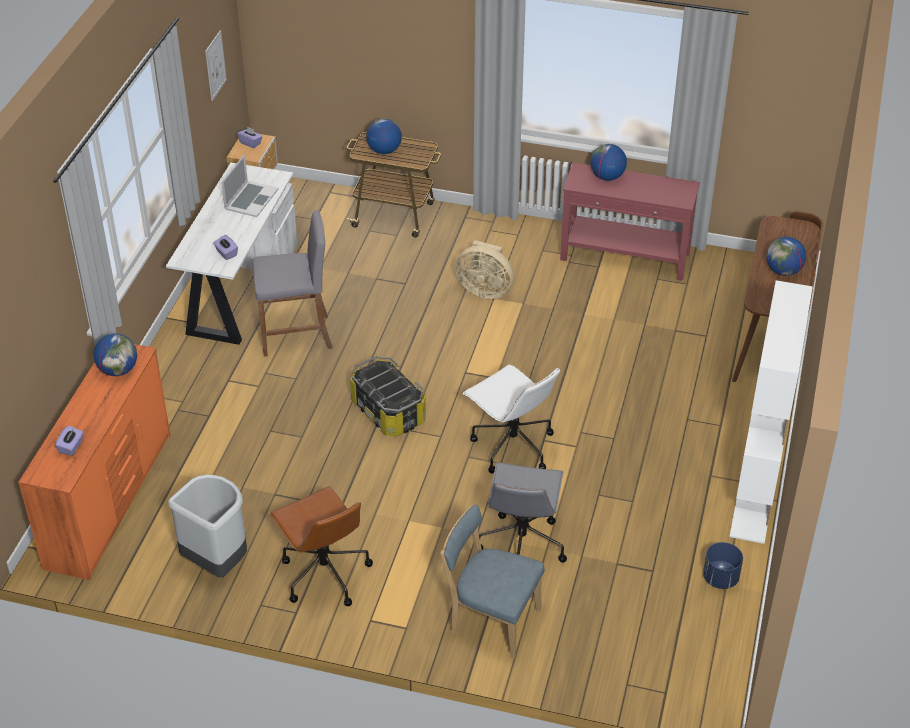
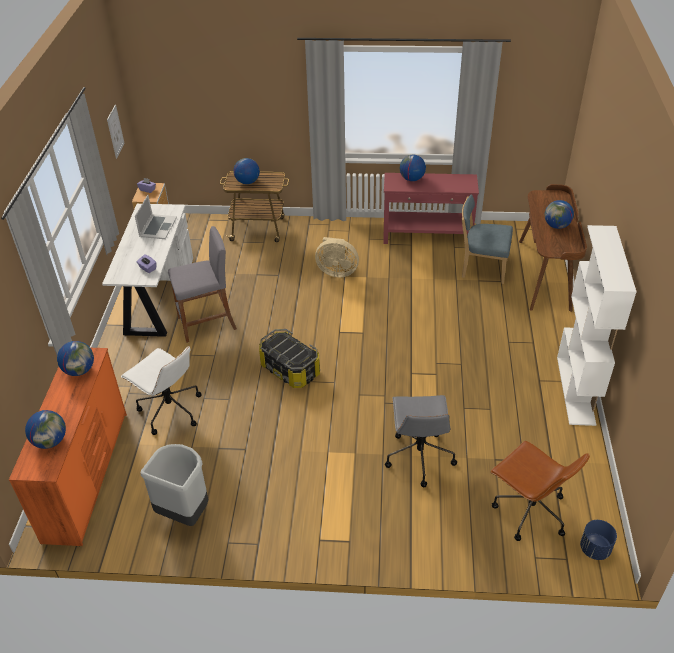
camera: 10 degrees left, 0 degrees up
(71, 447) = (50, 441): purple tissue box -> globe
(324, 574) = (273, 507): brown office chair -> brown office chair (529, 511)
(491, 620) = (414, 522): blue chair -> blue chair (481, 268)
(511, 446) = (389, 381): white office chair -> white office chair (169, 410)
(720, 578) = (574, 458): blue planter -> blue planter (595, 549)

